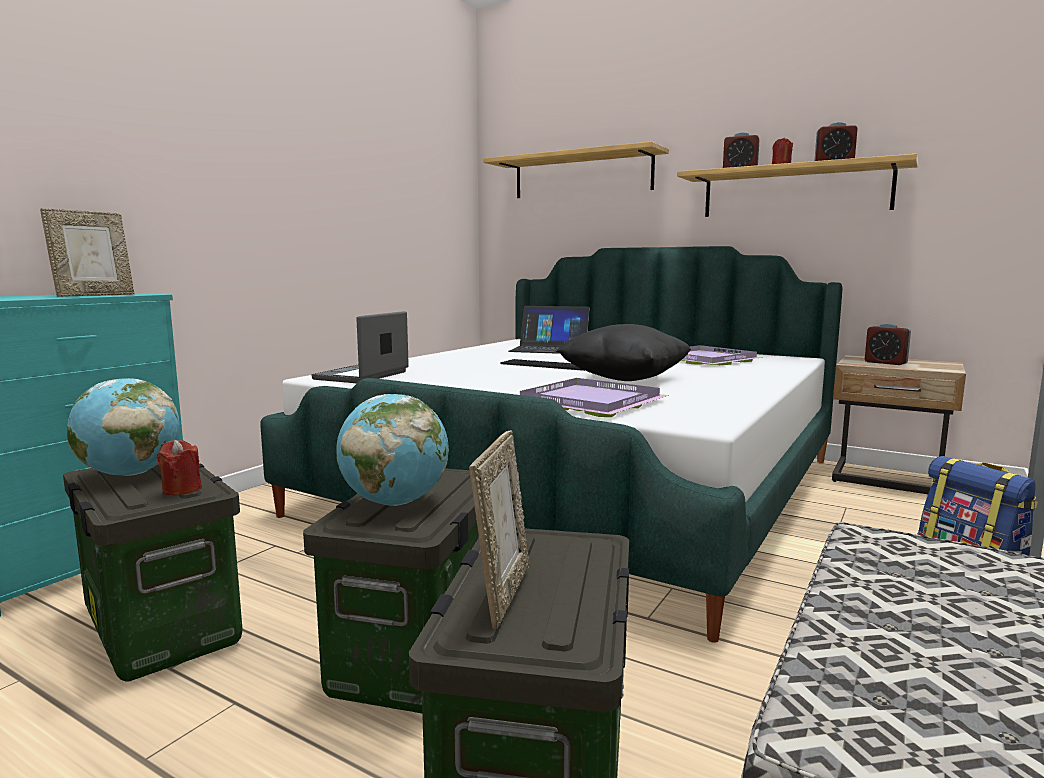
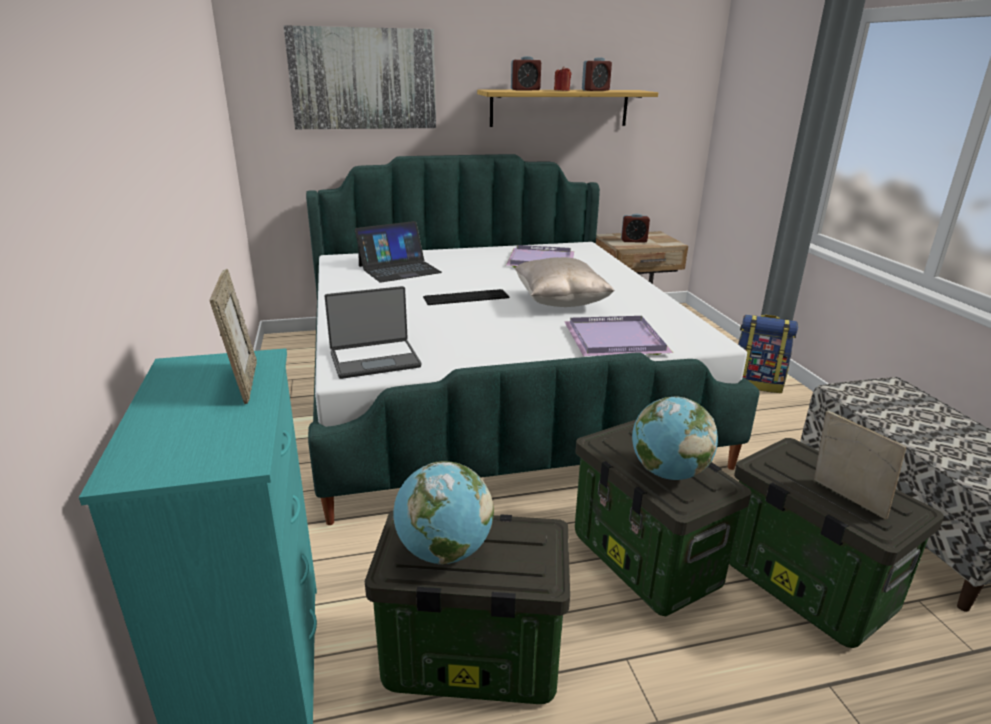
camera: 45 degrees left, 15 degrees up
(182, 490) = (531, 539): red candle -> none
(363, 376) = (375, 359): laptop -> laptop turned 90 degrees counterclockwise
(582, 175) = (363, 79): shelf -> picture
(624, 379) = (560, 302): black pillow -> beige pillow

